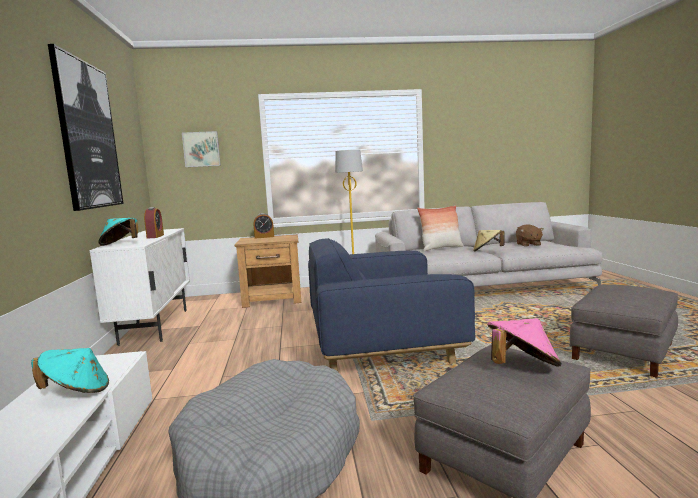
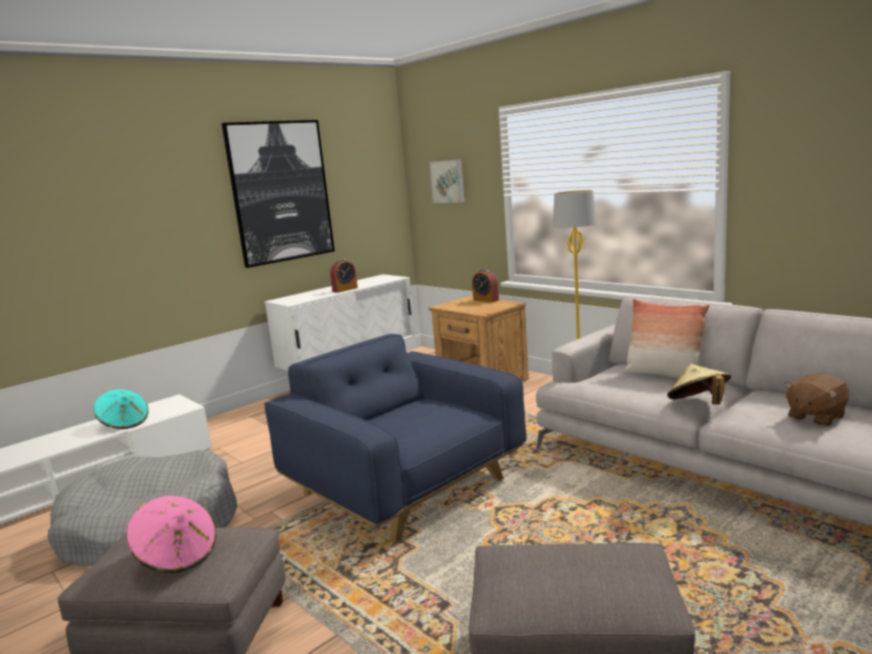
camera: 55 degrees right, 5 degrees up
(120, 244) = (294, 298): turquoise hat -> none

